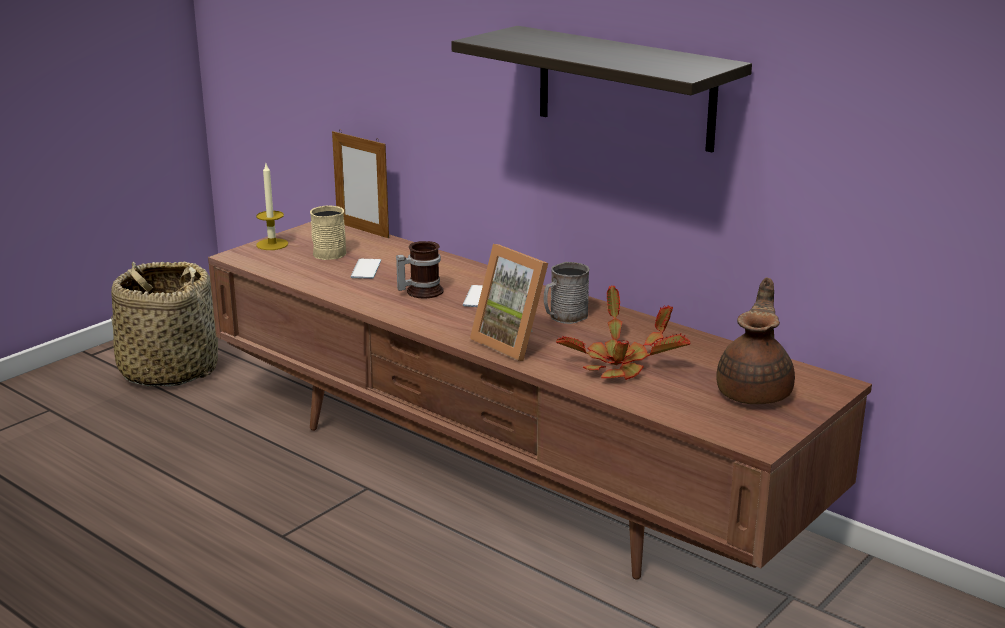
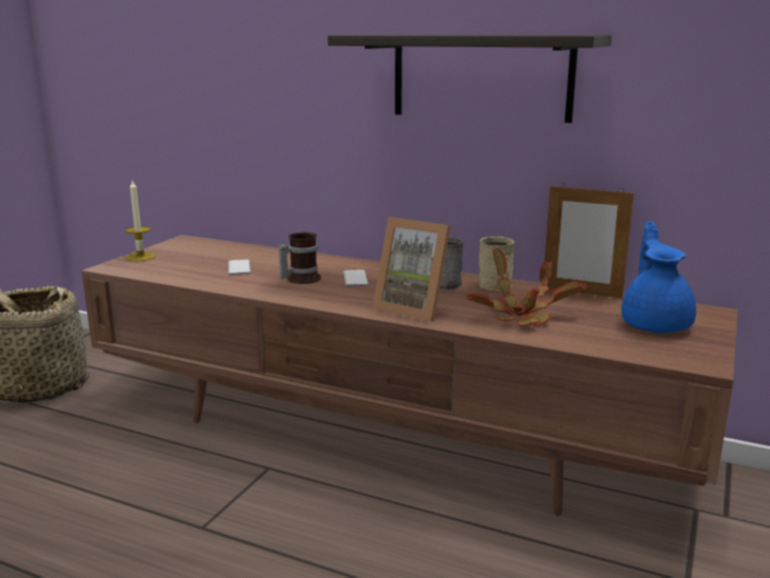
camera: 15 degrees left, 5 degrees down
(332, 252) = (200, 258): beige mug -> beige mug (495, 283)
(362, 230) = (219, 242): picture frame -> picture frame (581, 292)
(755, 392) = (655, 324): brown teapot -> blue teapot

